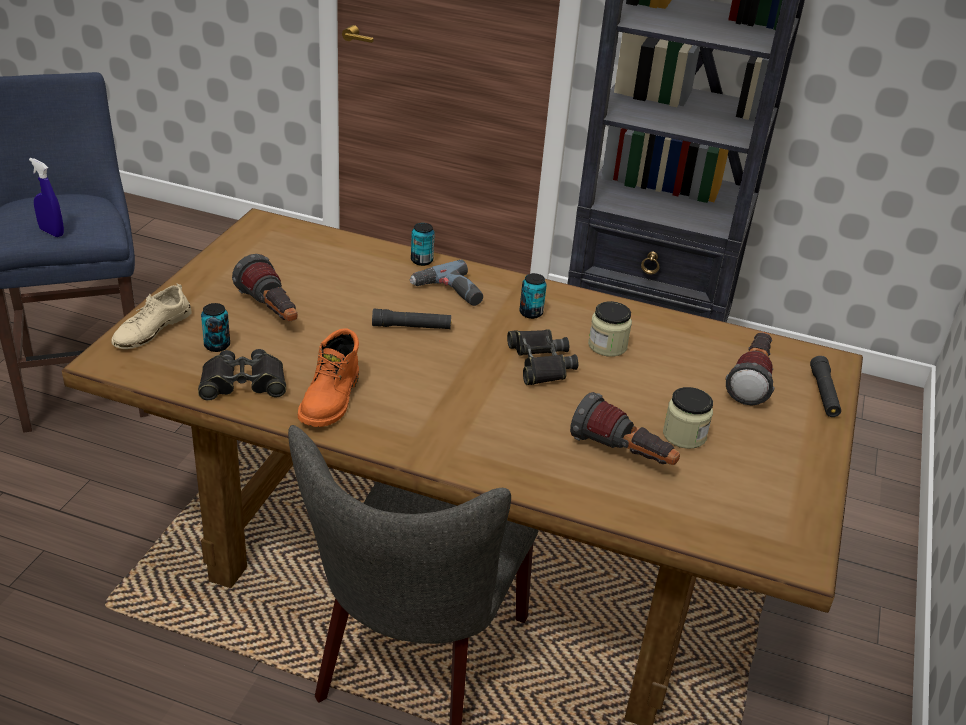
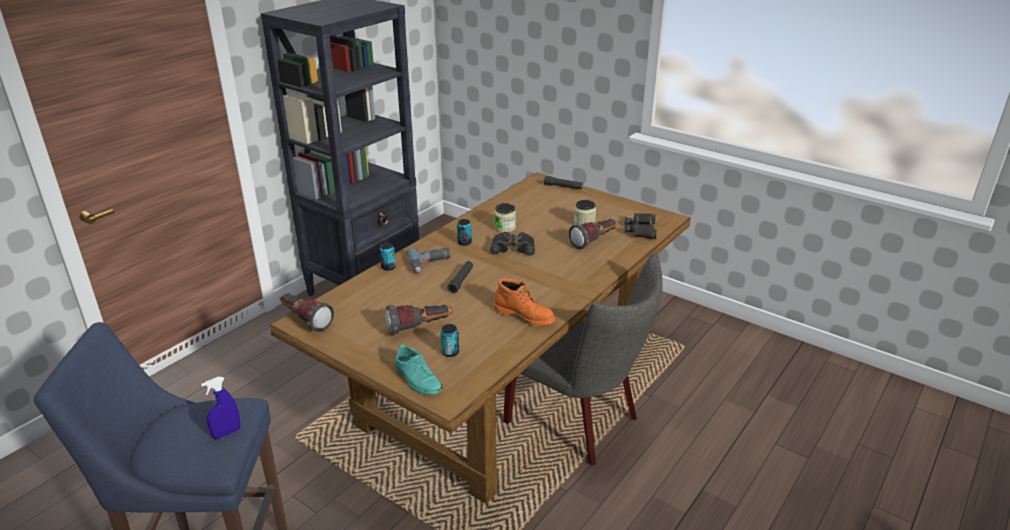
camera: 70 degrees left, 5 degrees down
(152, 329) = (417, 379): beige shoe -> turquoise shoe
(243, 383) = (496, 345): black binoculars -> black binoculars (641, 230)
(751, 380) = (547, 199): flashlight -> flashlight (304, 320)

